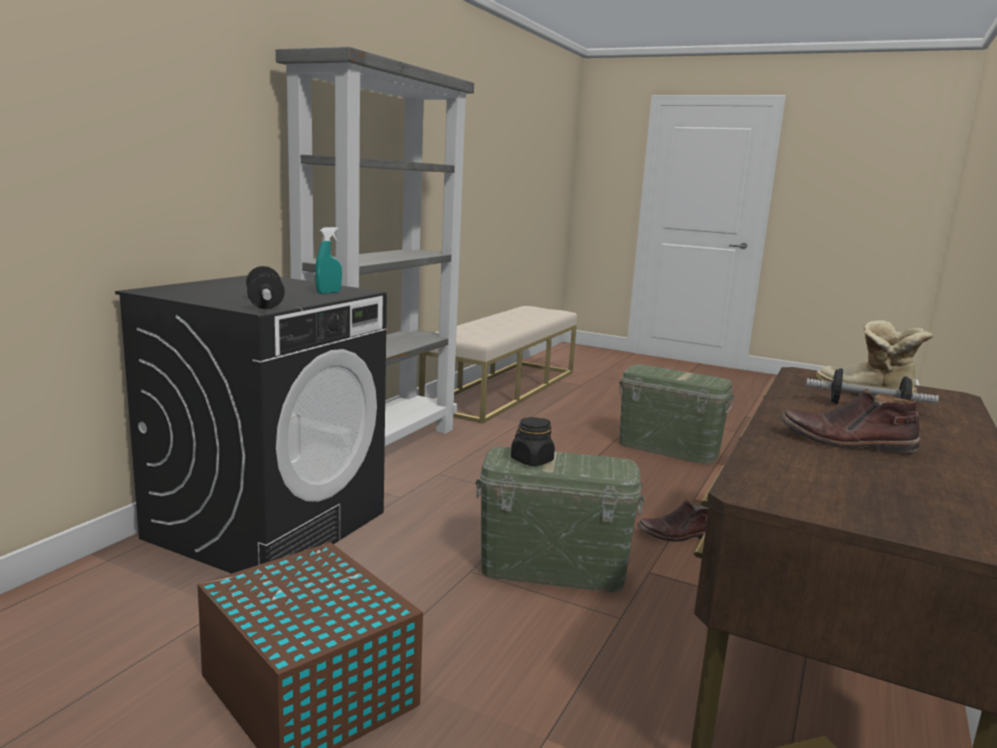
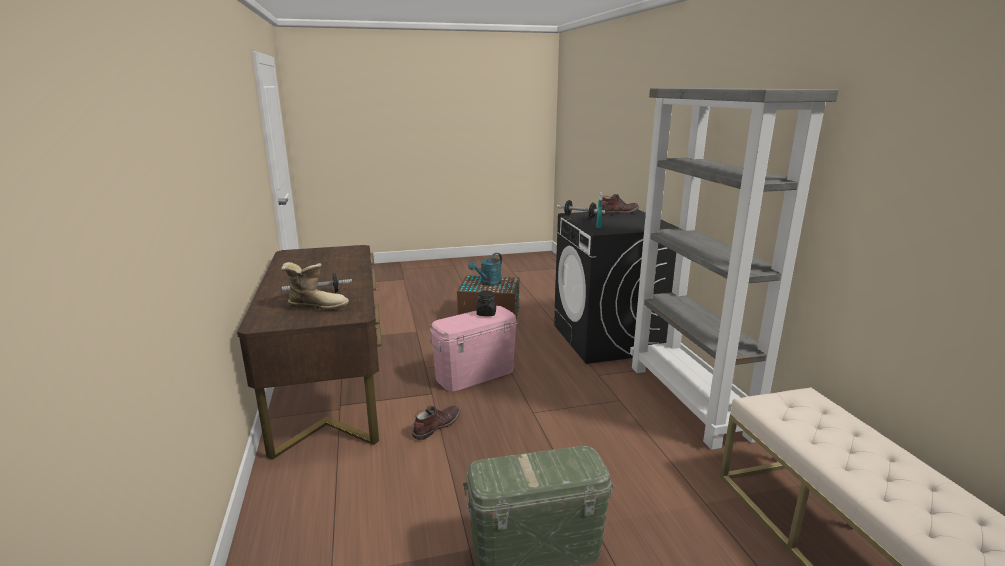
camera: 140 degrees right, 5 degrees up
(306, 599) = (488, 283): none -> turquoise watering can
(552, 569) = (475, 374): green storage box -> pink storage box
(846, 442) = (330, 271): brown boot -> brown boot (618, 213)

